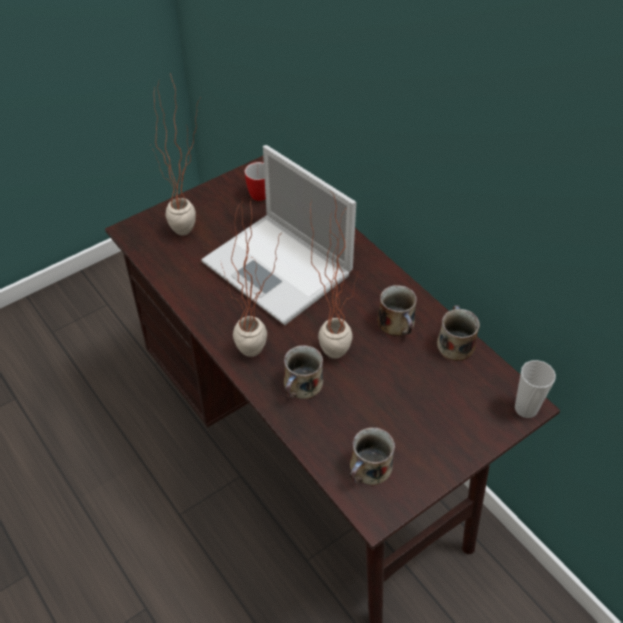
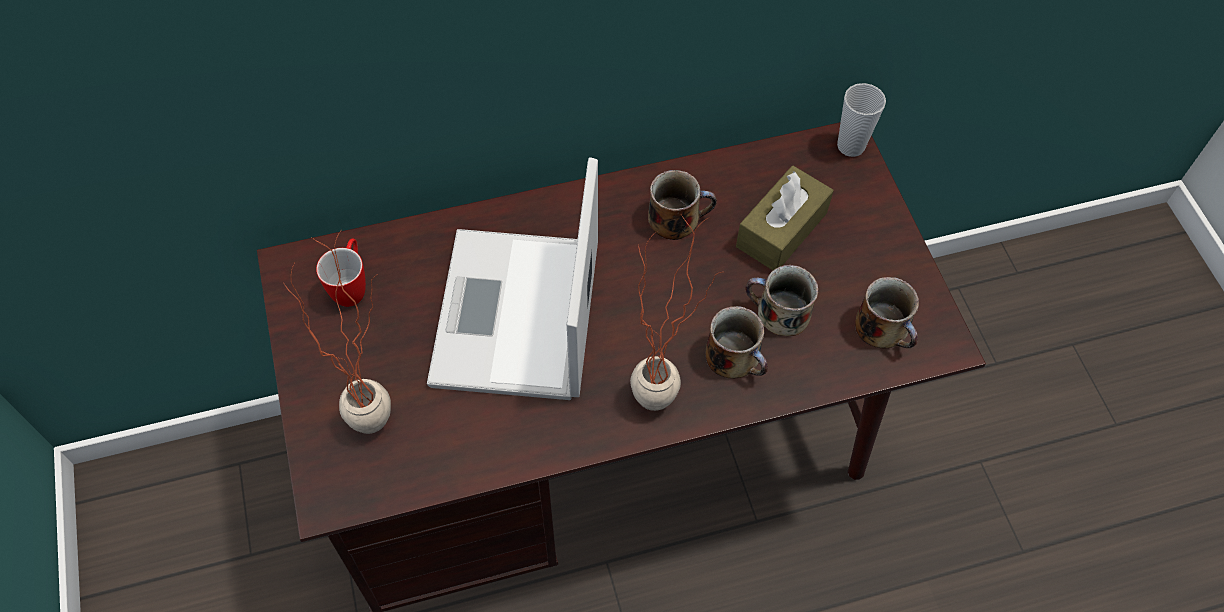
camera: 70 degrees left, 10 degrees up
(279, 269) = (517, 318): laptop -> laptop turned 120 degrees clockwise
(331, 344) = (681, 301): potted plant -> none
(422, 384) = (781, 230): none -> brown tissue box
(454, 343) = (732, 172): mug -> mug (780, 313)

